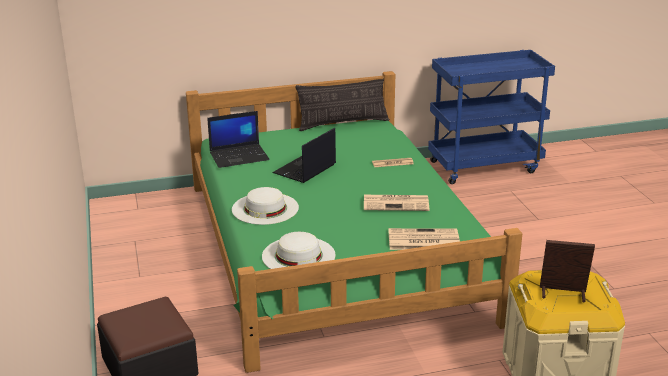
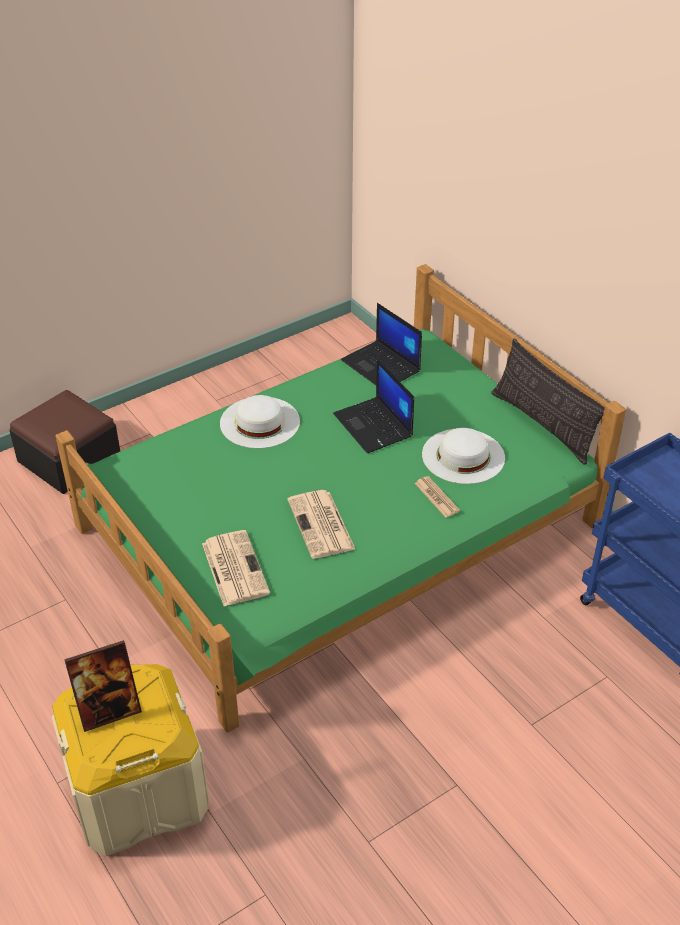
camera: 70 degrees right, 15 degrees up
(298, 255) = (164, 475): white hat -> white hat (463, 456)
(304, 169) = (374, 426): laptop -> laptop turned 135 degrees counterclockwise
(562, 294) = (109, 711): picture frame -> picture frame turned 75 degrees clockwise

